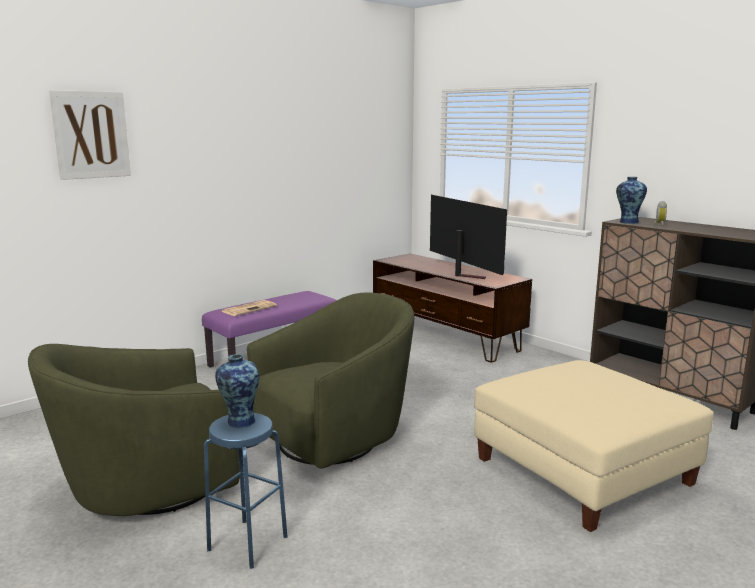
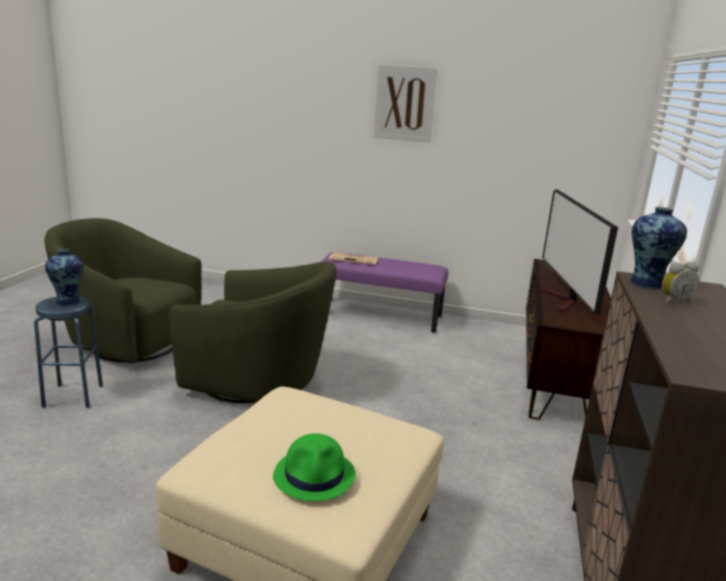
camera: 55 degrees right, 5 degrees up
(91, 135) = (261, 82): picture -> picture (405, 103)
(462, 274) = (563, 301): television -> television turned 150 degrees clockwise
(630, 394) = (315, 475): none -> green hat

